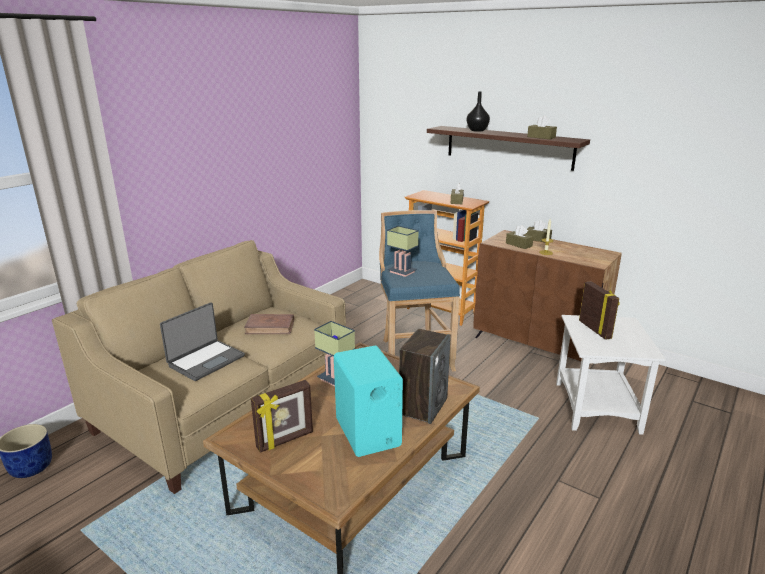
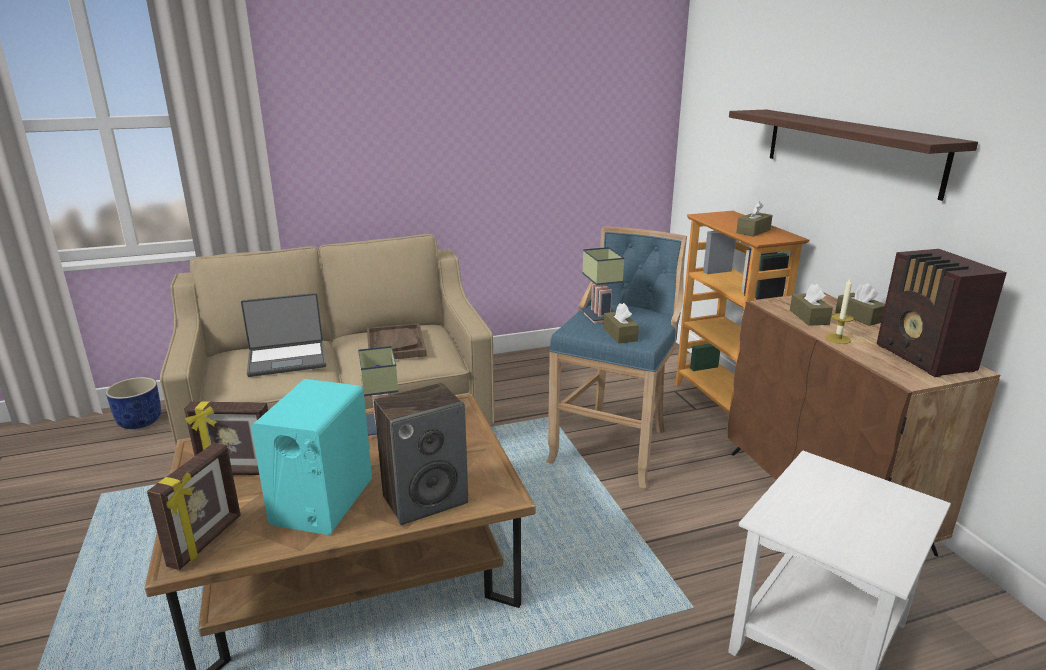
camera: 35 degrees right, 0 degrees up
(270, 327) = (395, 344): brown book -> brown tray
(477, 130) = (799, 117): black vase -> none
(541, 137) = (883, 132): brown tissue box -> brown tissue box (620, 334)
(589, 253) = (924, 358): none -> radio
(595, 329) = (830, 494): picture frame -> picture frame (207, 541)

